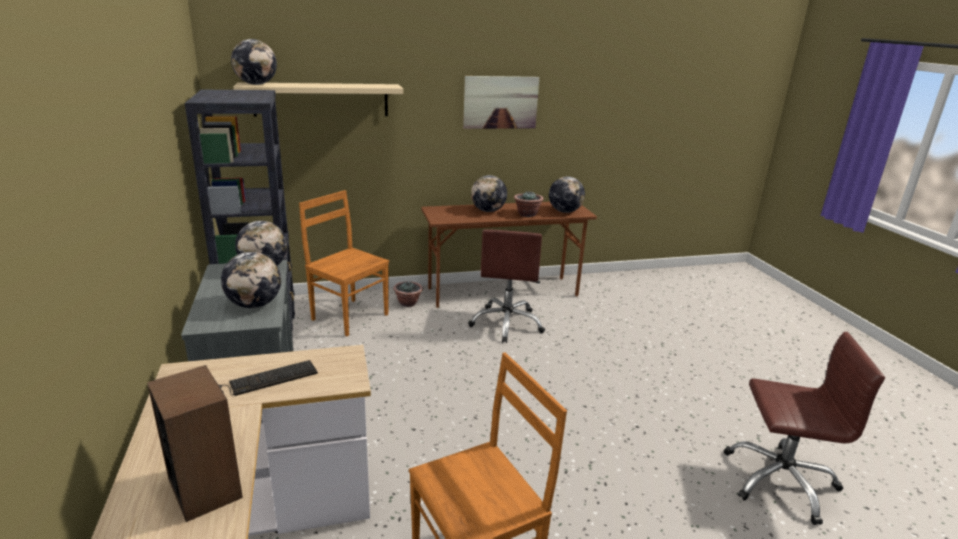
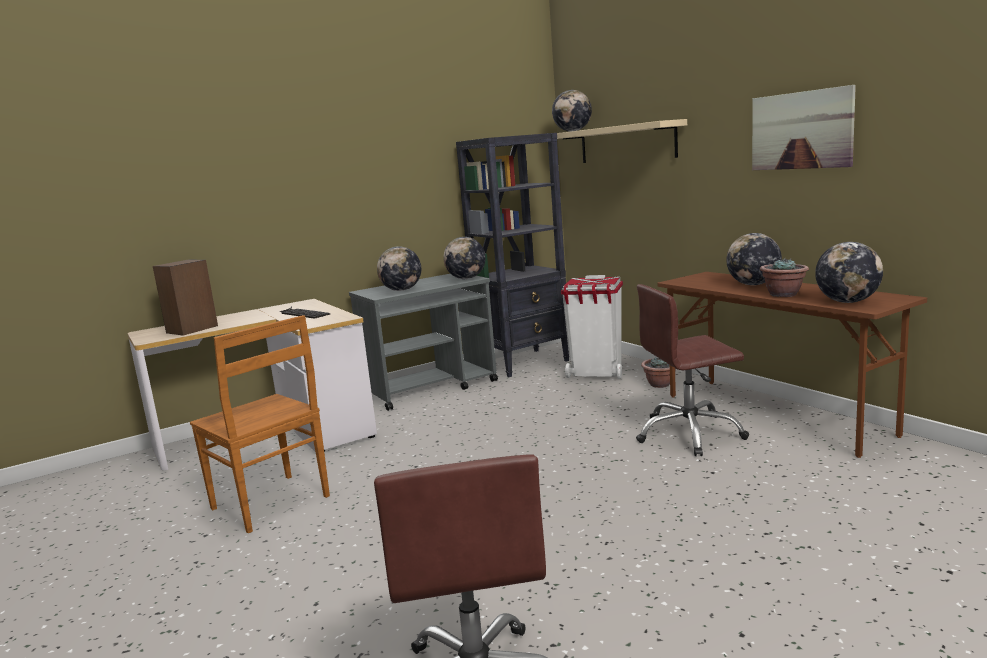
camera: 75 degrees right, 10 degrees down
(348, 316) = (596, 374): brown chair -> white trash can

